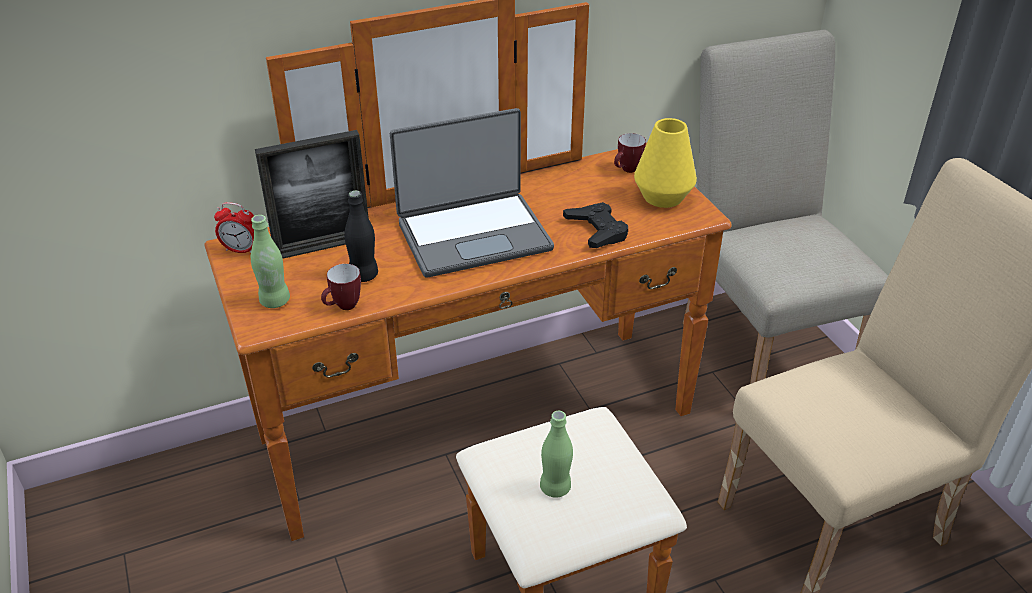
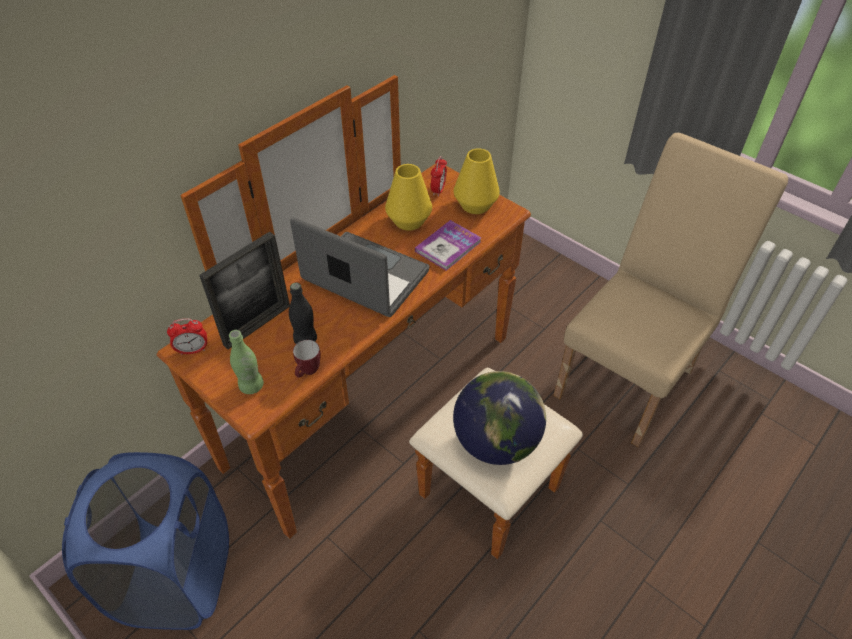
camera: 25 degrees left, 10 degrees up
(150, 533) = (177, 578): none -> blue laundry basket
(473, 234) = (364, 278): laptop -> laptop turned 105 degrees counterclockwise
(555, 488) = (495, 442): green bottle -> globe
(567, 192) = (409, 221): none -> yellow vase
(597, 230) = (448, 246): black game controller -> book
(627, 171) = (438, 190): mug -> alarm clock
(761, 346) = (524, 274): beige chair -> none

